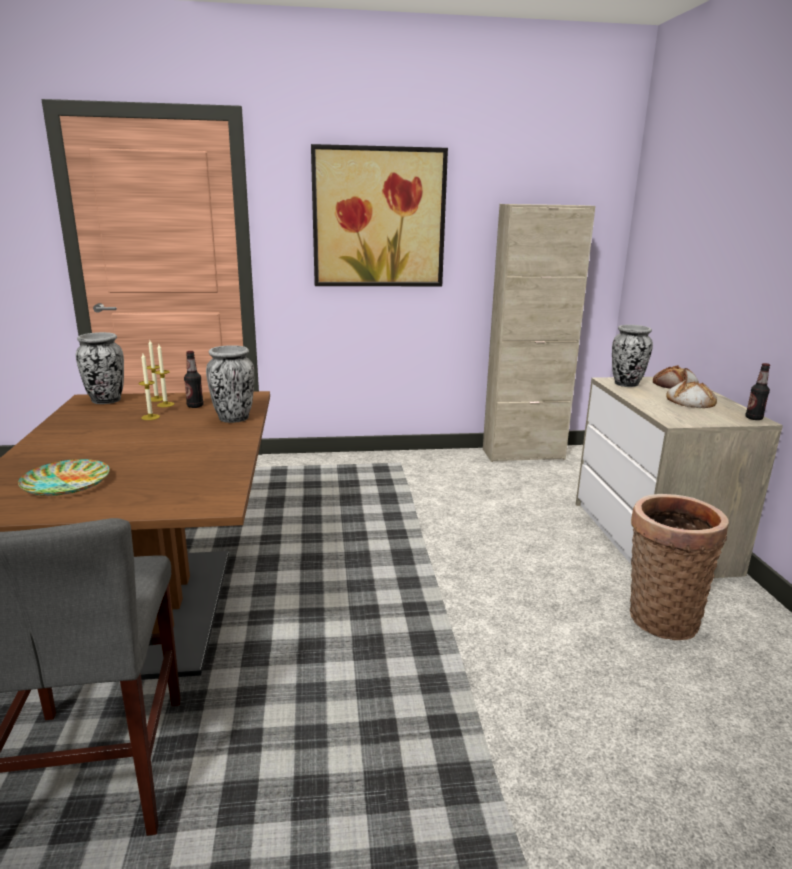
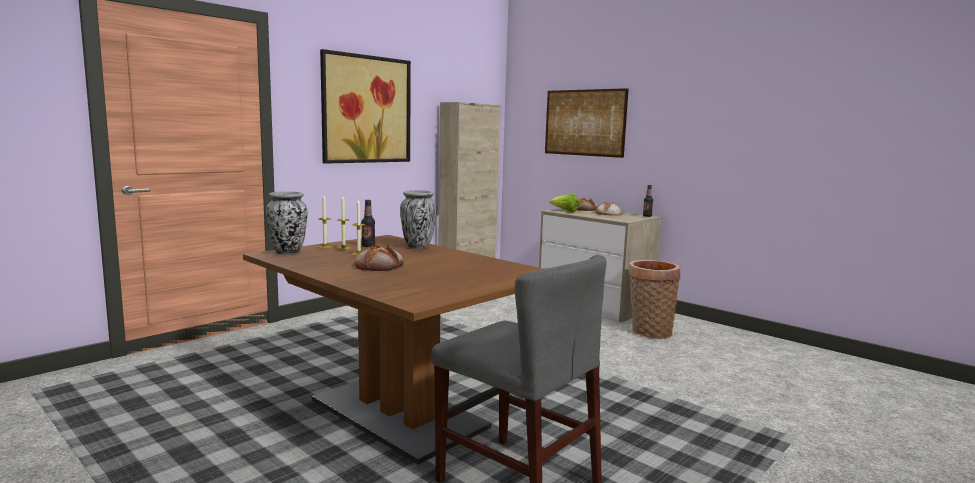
camera: 40 degrees left, 10 degrees down
(66, 483) = (427, 282): plate -> none
(111, 441) = (379, 266): none -> bread
(626, 384) = (565, 211): vase -> lettuce
(711, 238) = (584, 122): none -> picture

